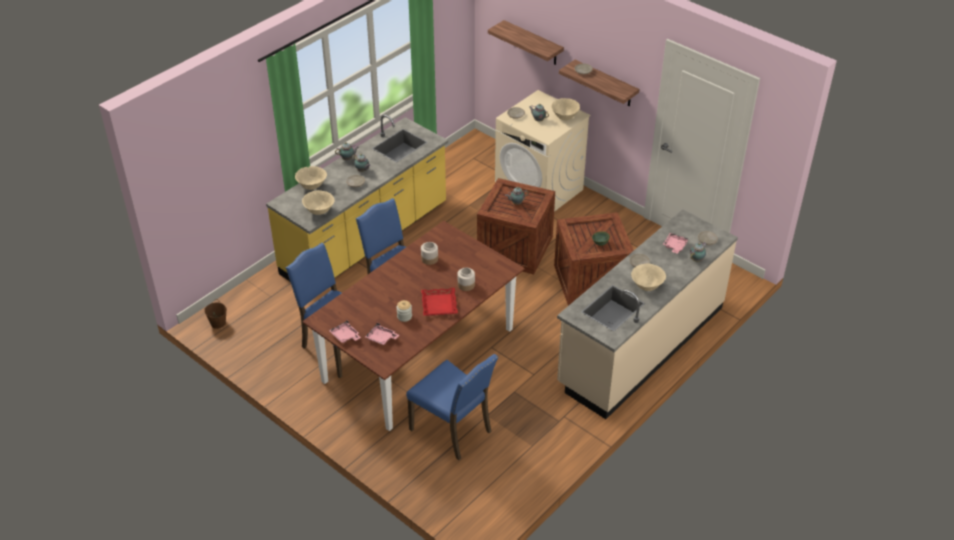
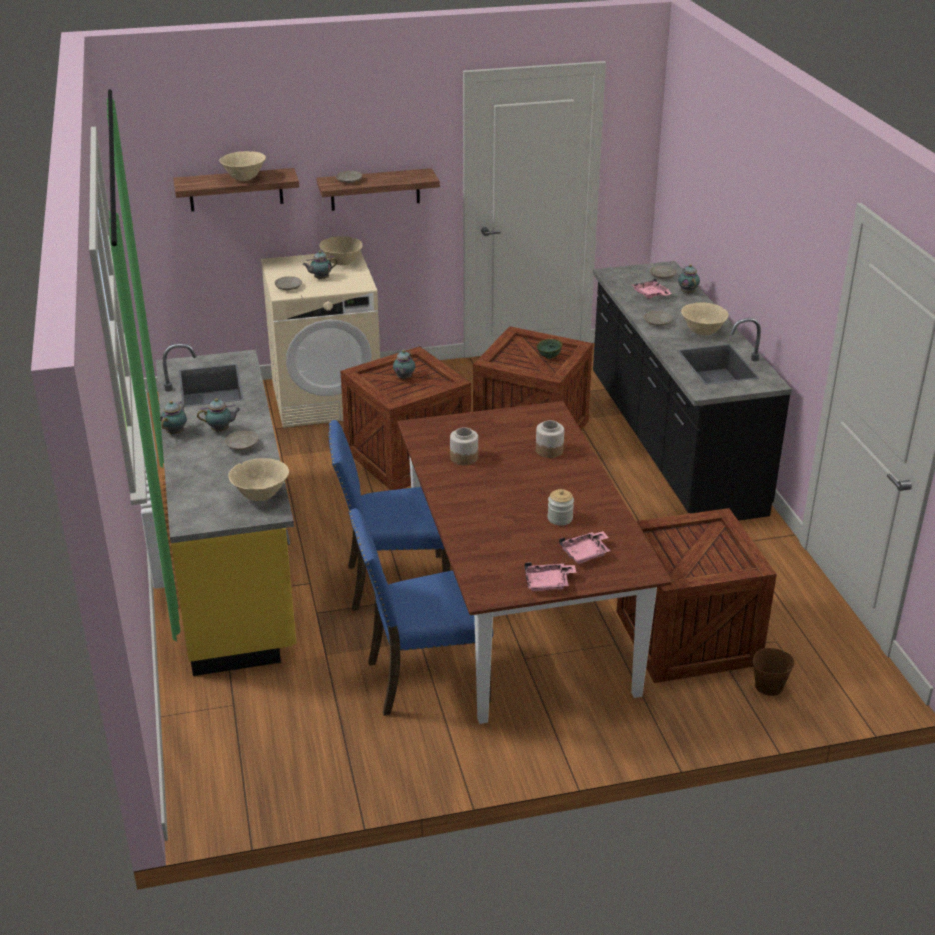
camera: 55 degrees left, 10 degrees down
(218, 323) = (223, 790): brown bucket -> brown bucket (768, 687)
(312, 187) = (193, 483): beige bowl -> beige bowl (244, 179)
(439, 304) = (566, 483): red tray -> none
(453, 430) = (689, 638): blue chair -> crate
(640, 345) = (671, 445): beige counter -> black counter

